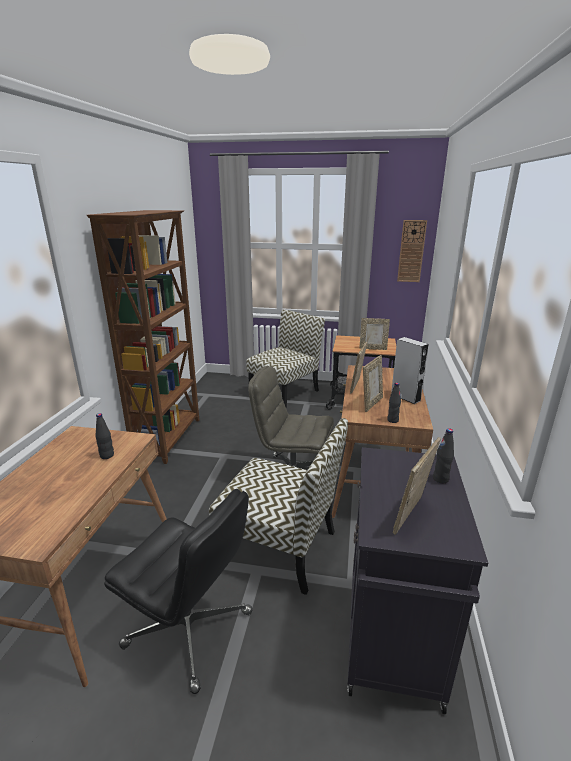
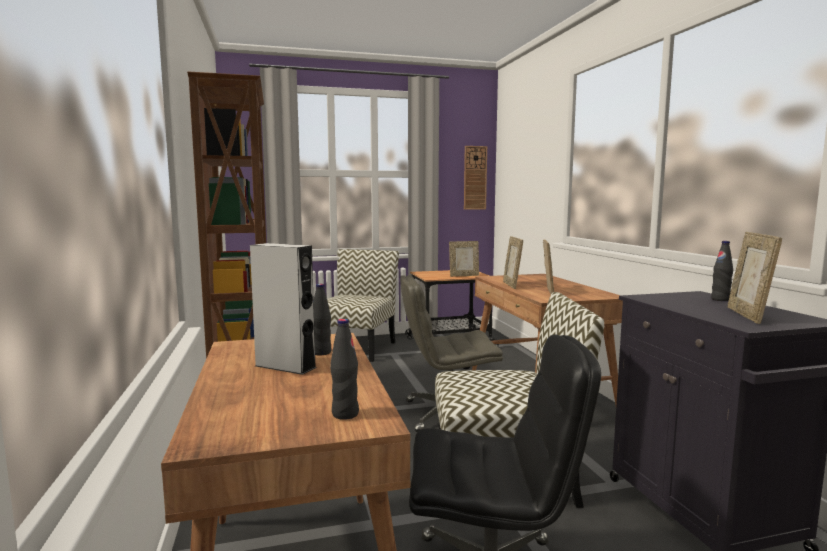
camera: 25 degrees left, 15 degrees down
(392, 420) = (586, 297): black bottle -> black bottle (345, 414)
(405, 397) = (569, 286): grey speaker -> grey speaker (285, 366)

